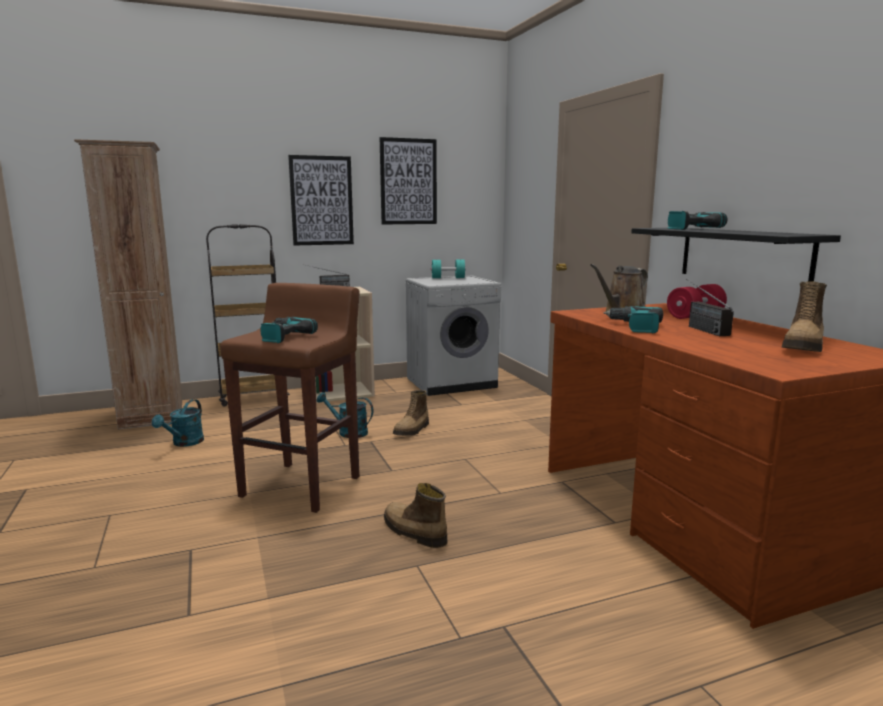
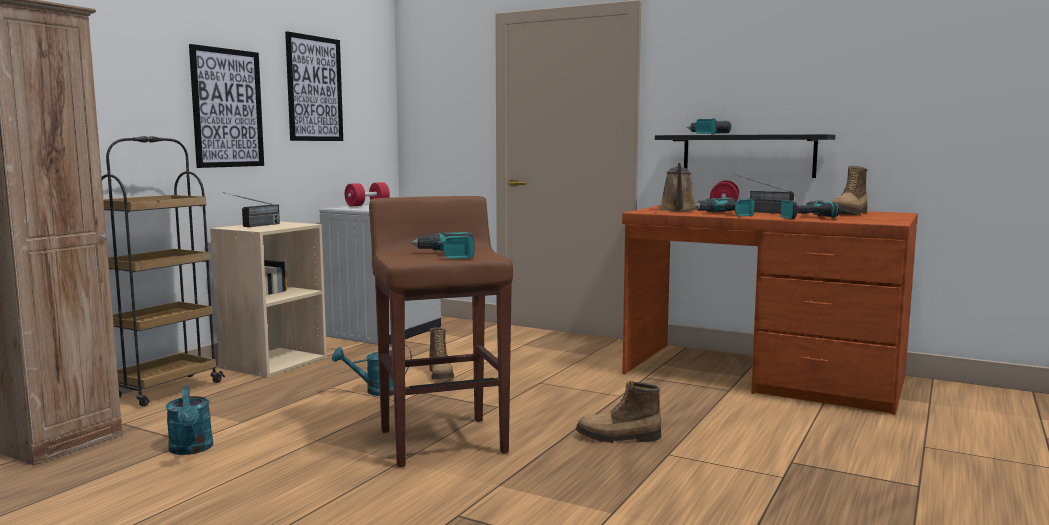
camera: 40 degrees left, 5 degrees down
(448, 278) = (367, 205): turquoise dumbbell -> red dumbbell
(708, 344) = (805, 217): none -> power drill
(803, 347) = (850, 214): boot -> boot turned 45 degrees clockwise

